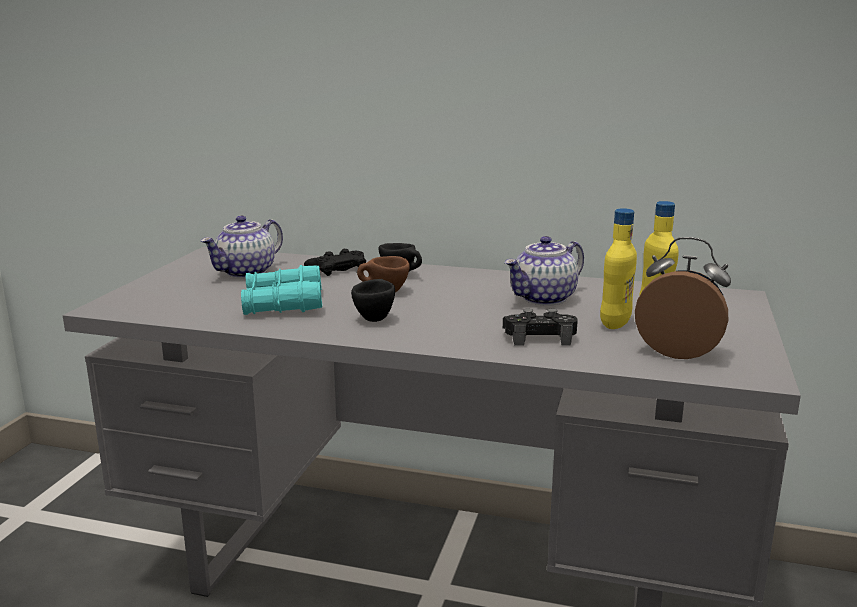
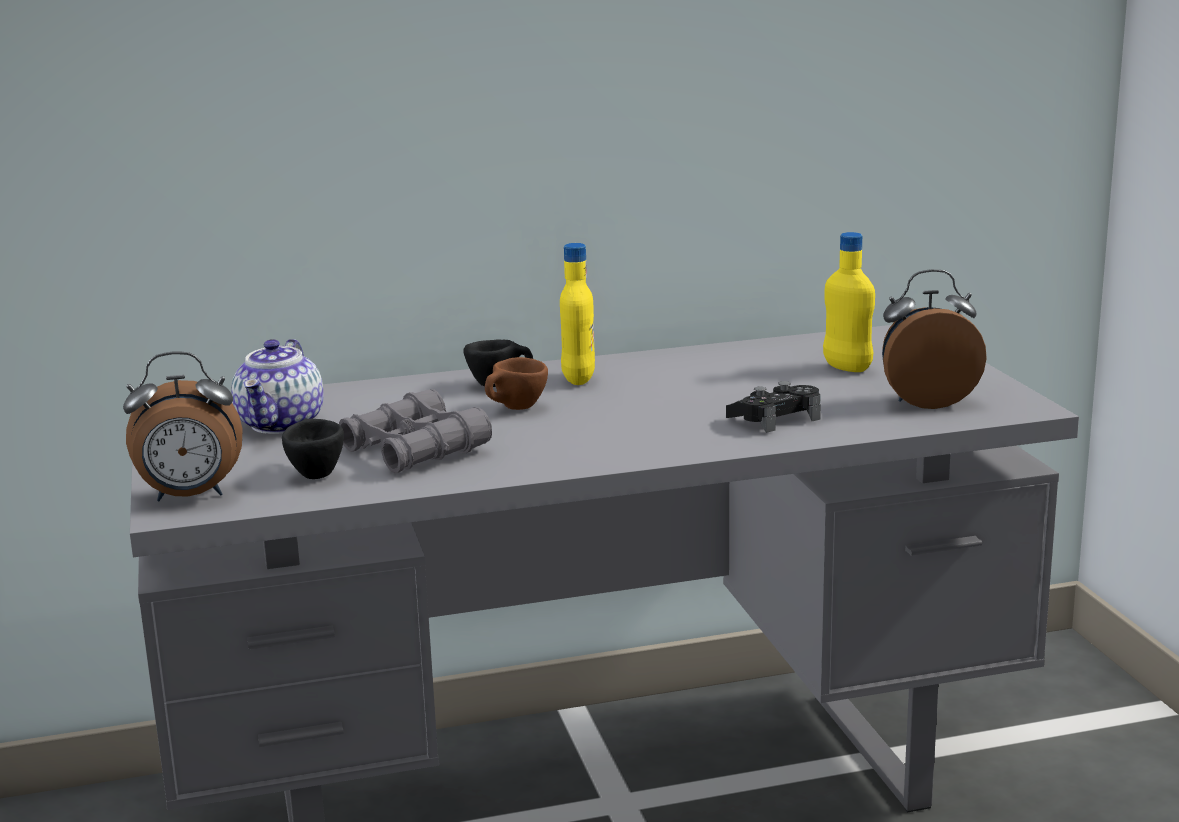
camera: 30 degrees left, 0 degrees up
(126, 302) = (190, 496): none -> alarm clock
(283, 303) = (414, 450): turquoise binoculars -> grey binoculars
(337, 268) = (398, 394): black game controller -> none
(375, 317) = (560, 439): black cup -> black cup (313, 473)
(544, 298) = (712, 377): teapot -> none
(615, 324) = (827, 388): yellow bottle -> yellow bottle (578, 379)

